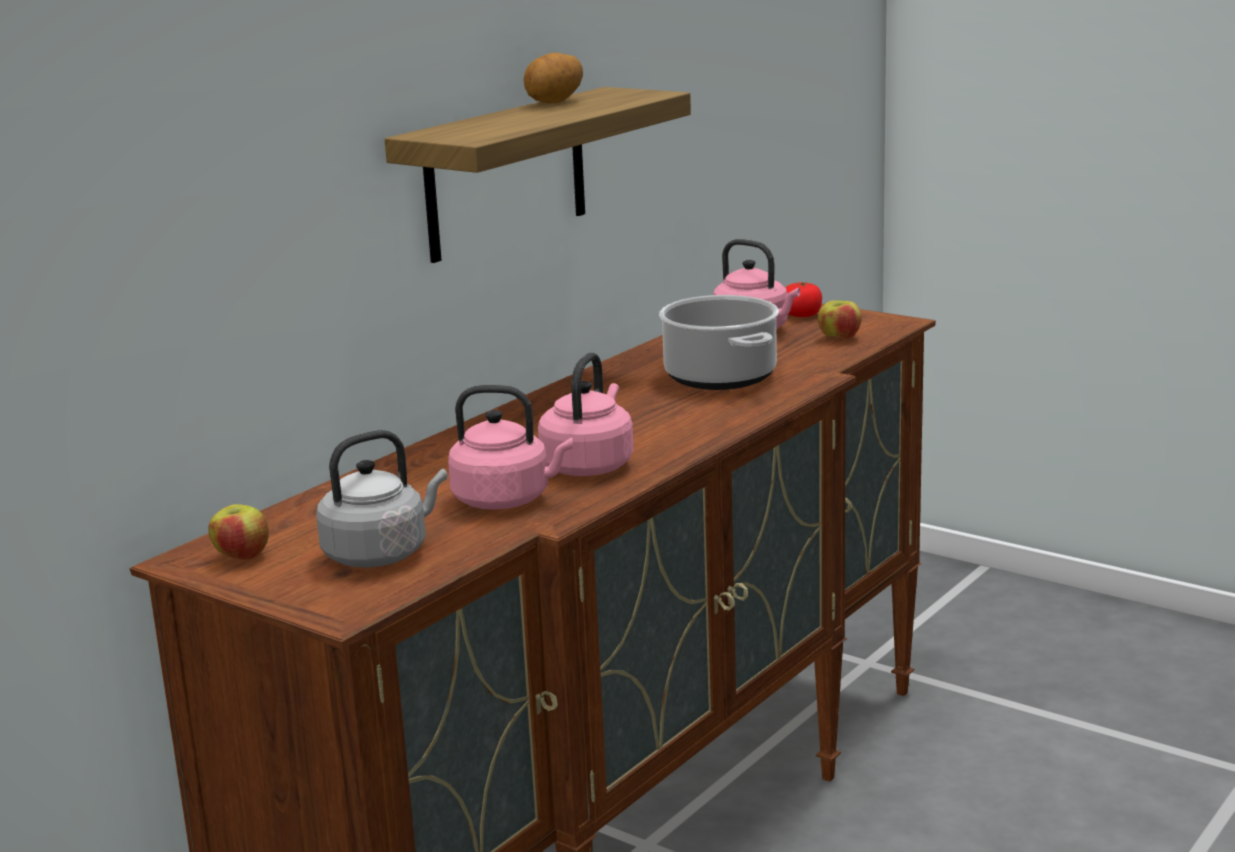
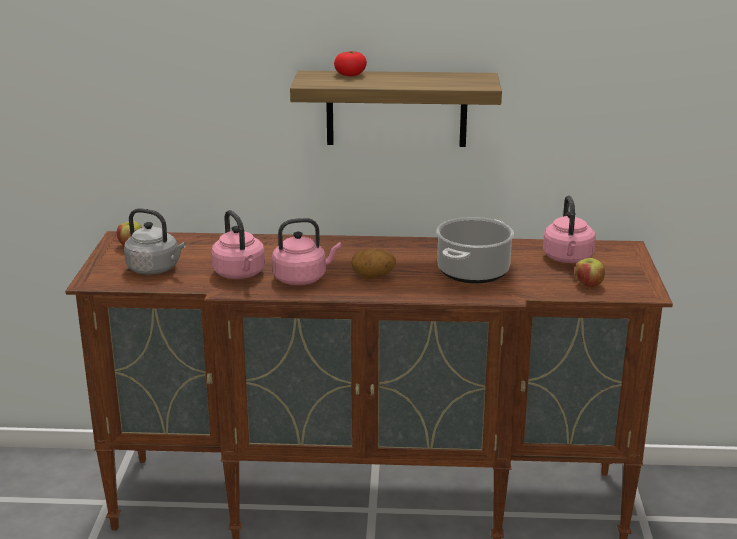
camera: 55 degrees right, 5 degrees up
(555, 103) = (428, 75): potato -> potato (373, 277)
(801, 315) = (618, 263): tomato -> tomato (350, 74)

